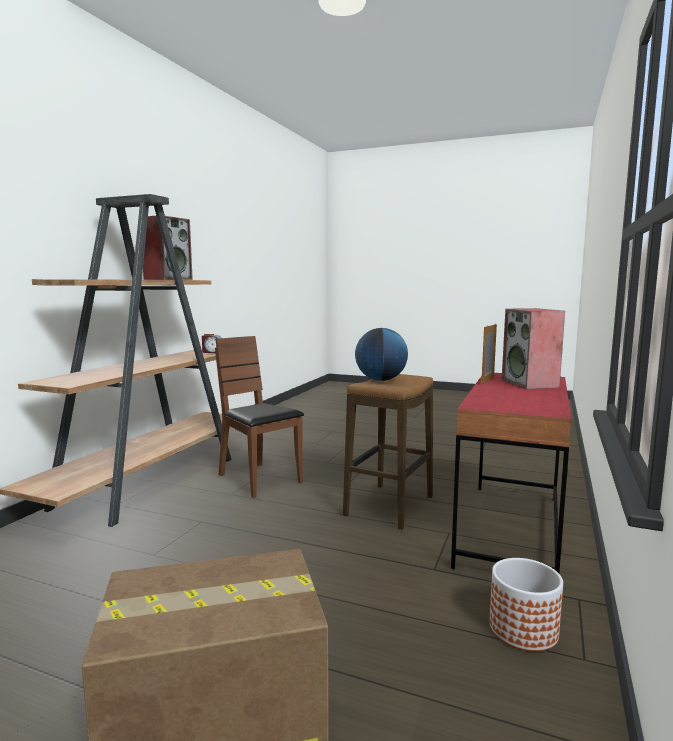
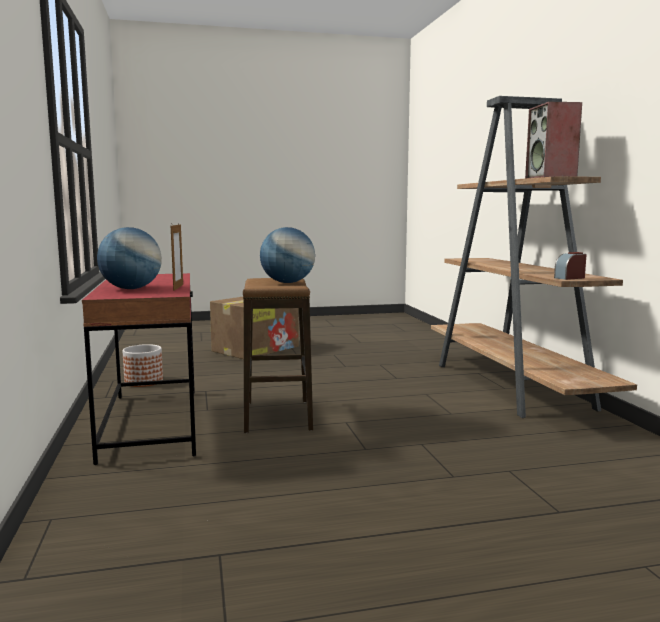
camera: 145 degrees right, 0 degrees up
(259, 479) = (438, 408): brown chair -> none
(530, 384) = (131, 289): speaker -> globe

